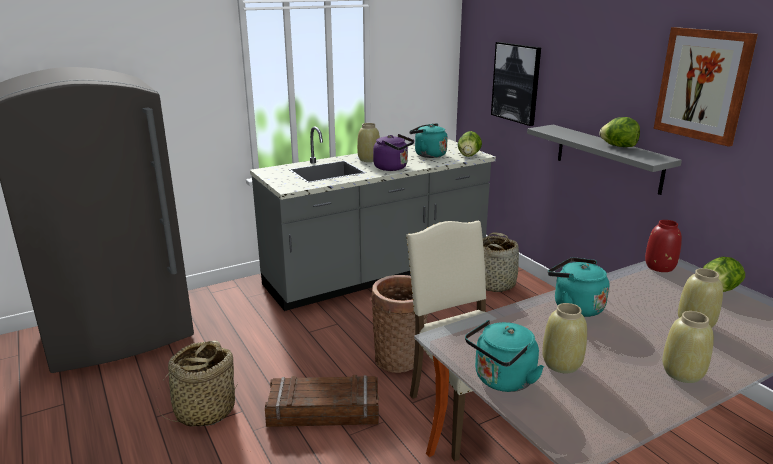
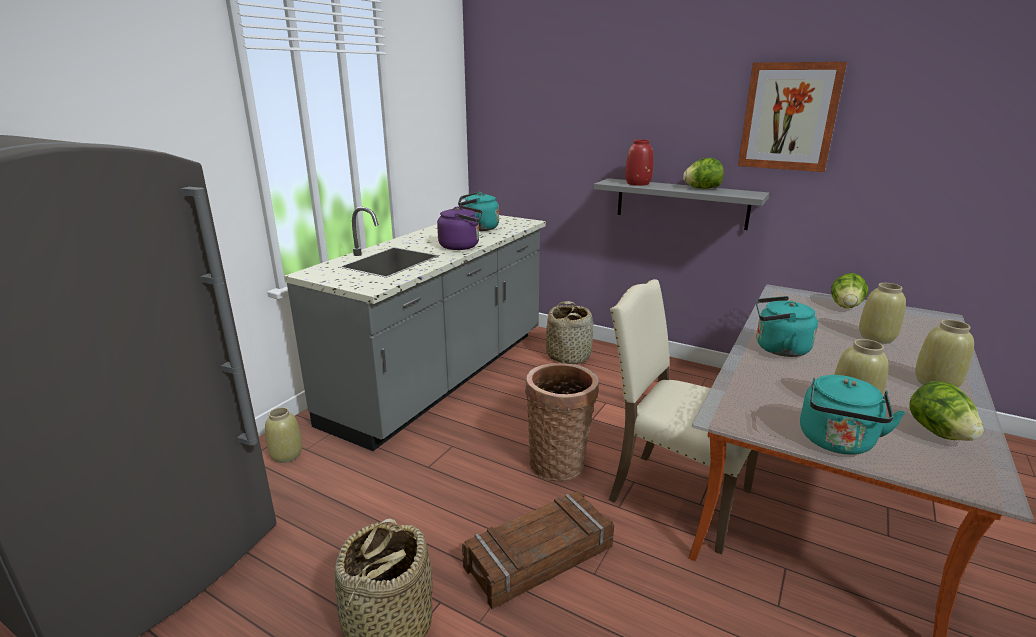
camera: 30 degrees left, 0 degrees up
(369, 159) = (421, 242): beige vase -> beige vase (287, 455)
(469, 155) = (520, 223): lettuce -> lettuce (938, 432)
(516, 83) = (553, 139): picture -> none
(659, 267) = (780, 296): red vase -> red vase (637, 183)

